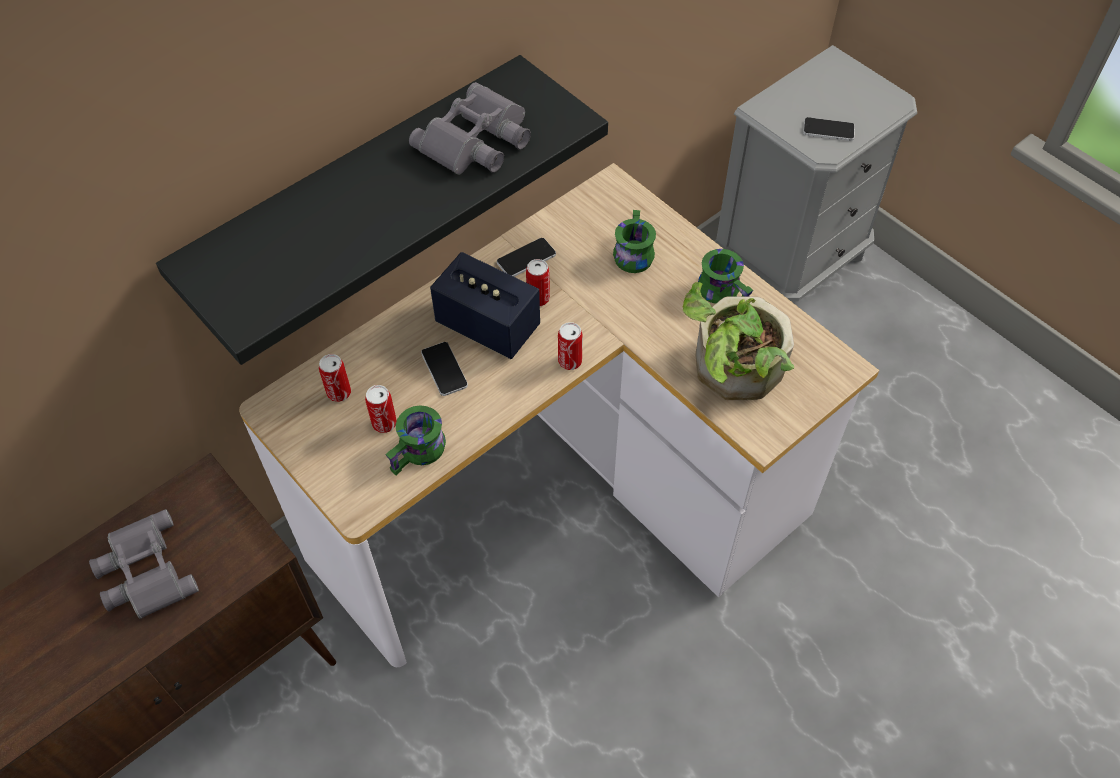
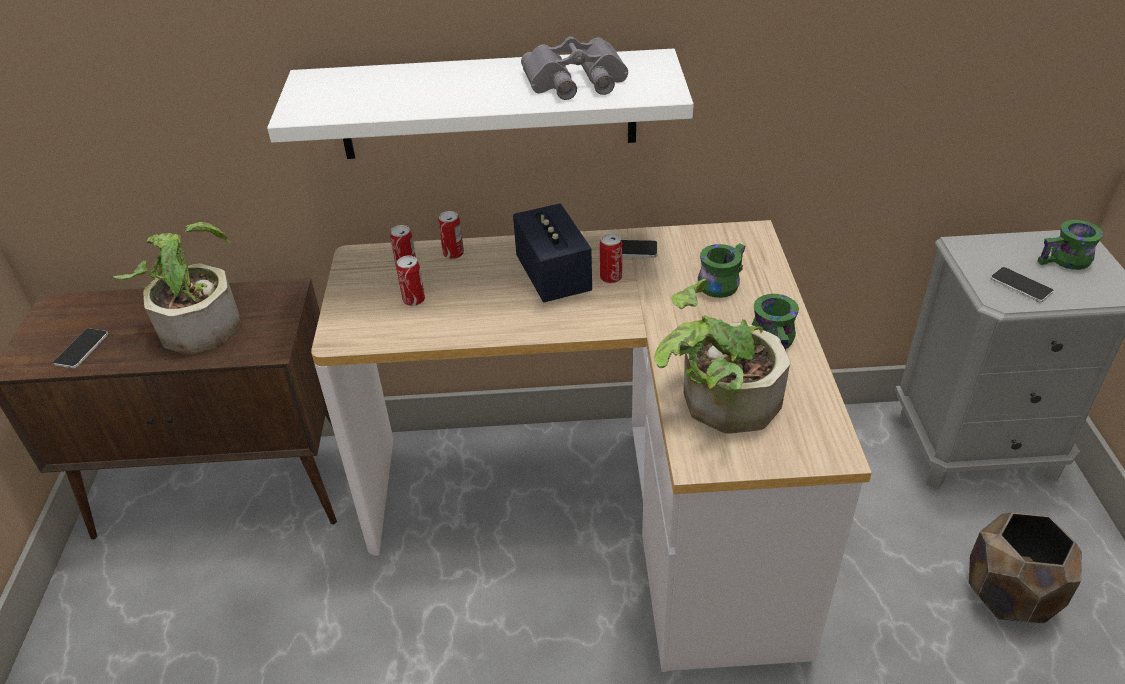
camera: 40 degrees right, 15 degrees down
(143, 571) = (198, 321): grey binoculars -> potted plant
(359, 191) = (487, 105): black shelf -> white shelf
(420, 454) = (415, 329): green mug -> green mug (1066, 261)
(444, 369) = (491, 288): phone -> phone (82, 349)
(570, 361) = (589, 327): can -> can (453, 254)
(891, 374) = (1010, 594): none -> brown planter

